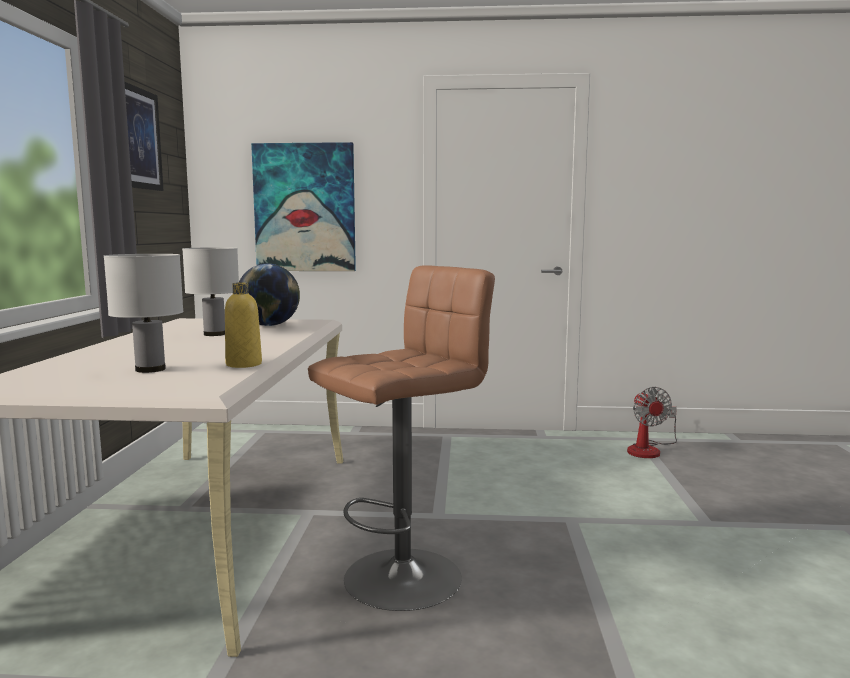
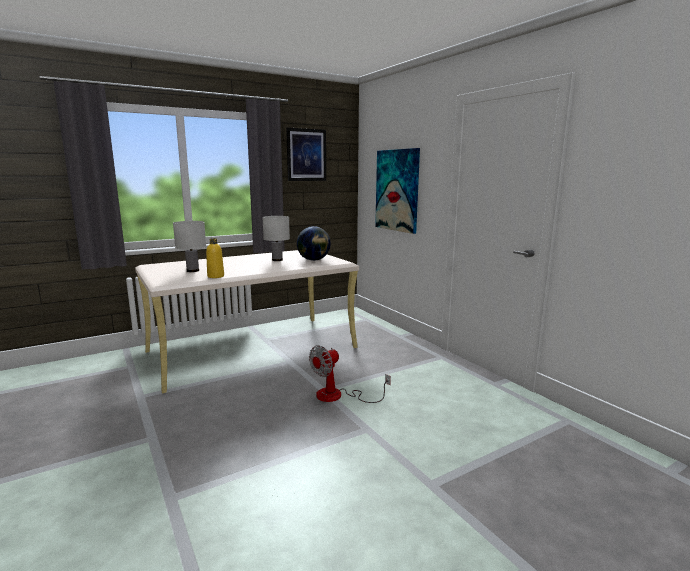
camera: 55 degrees right, 5 degrees up
(404, 578) = (247, 404): brown stool -> none
(649, 449) = (548, 430): fan -> fan (338, 396)

